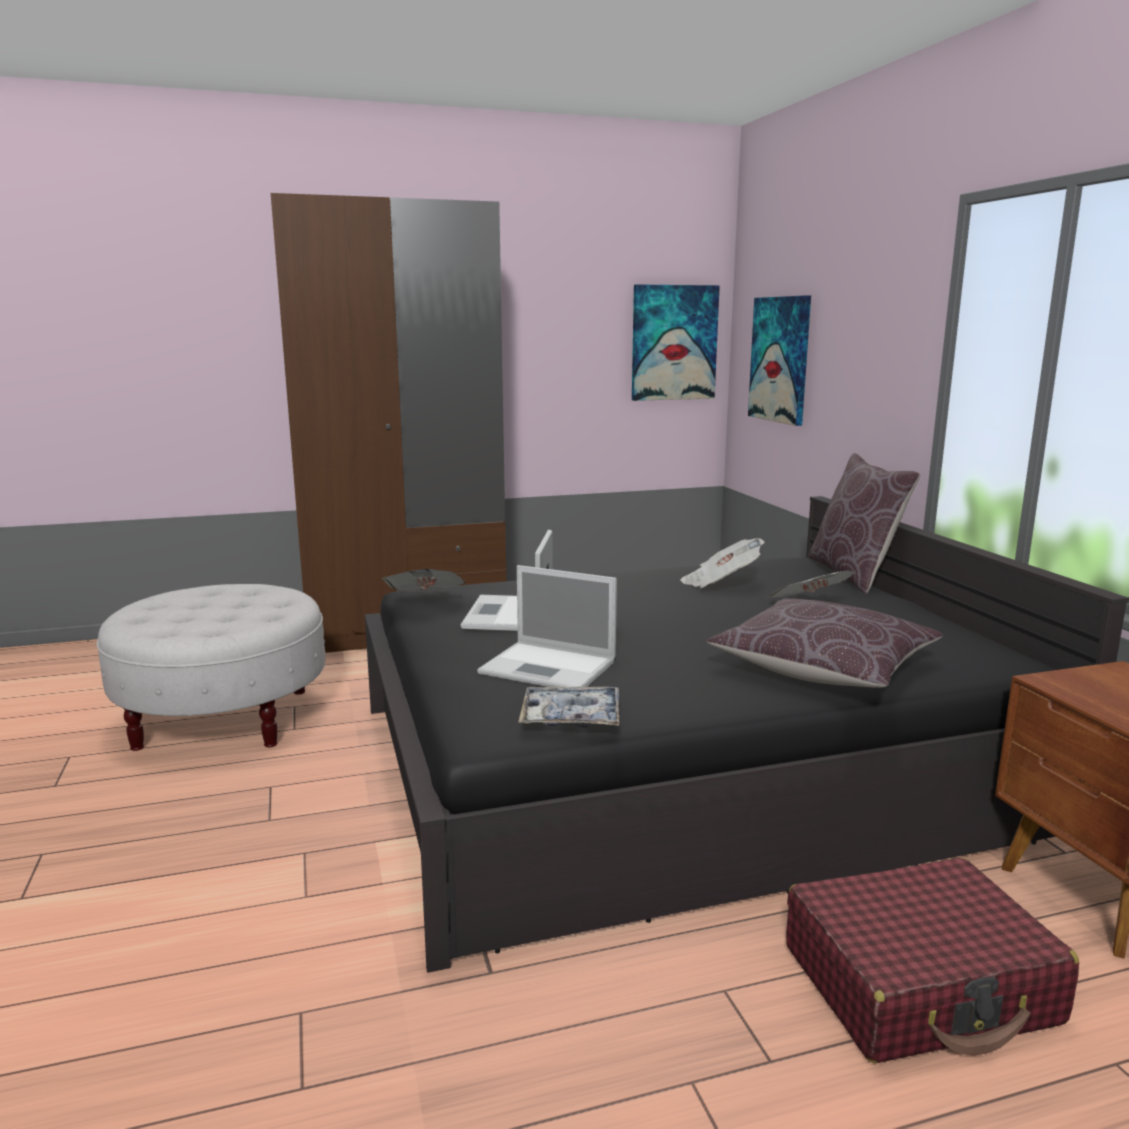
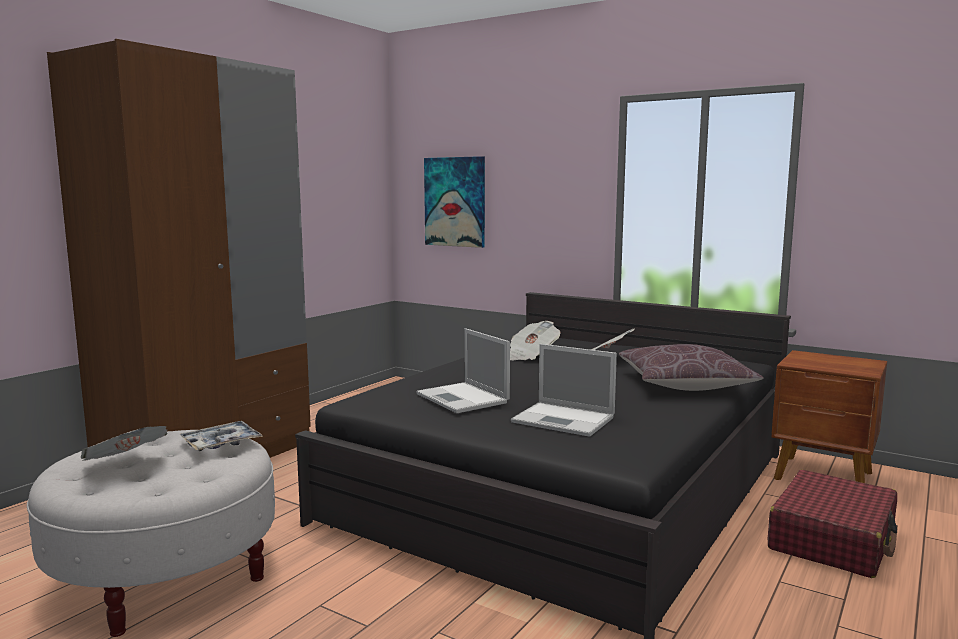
camera: 40 degrees left, 5 degrees down
(426, 604) = (384, 406): newspaper -> newspaper (126, 465)
(550, 668) = (565, 420): laptop -> laptop turned 45 degrees clockwise
(571, 717) = (645, 439): tray -> tray (221, 443)
(674, 343) = (361, 191): picture -> none
(854, 574) = (581, 338): brown pillow -> none

